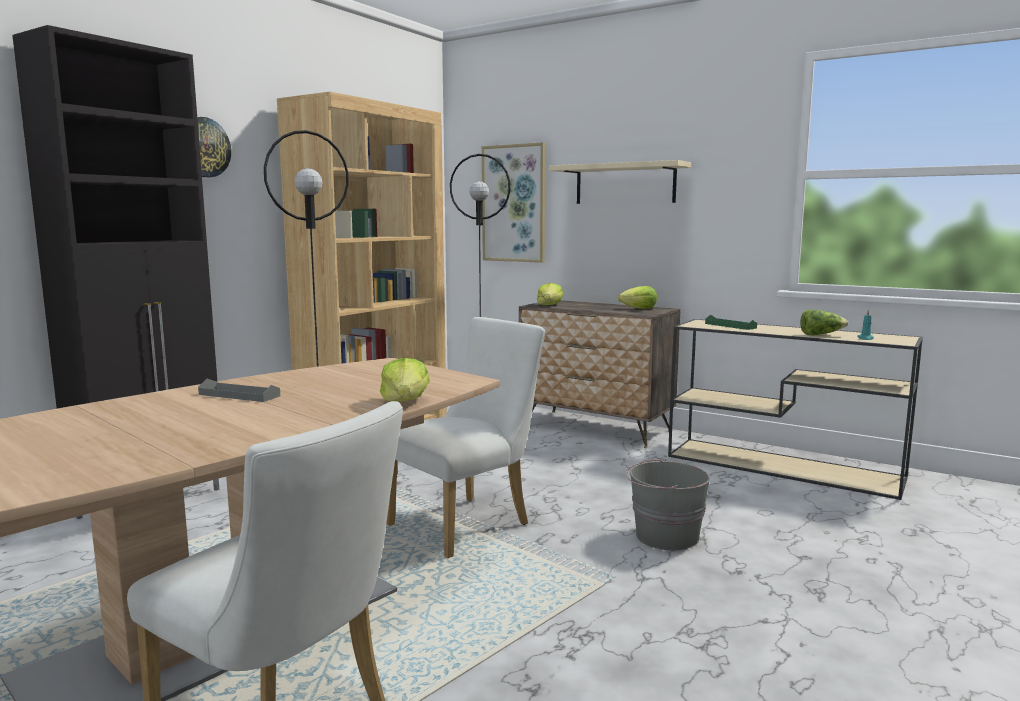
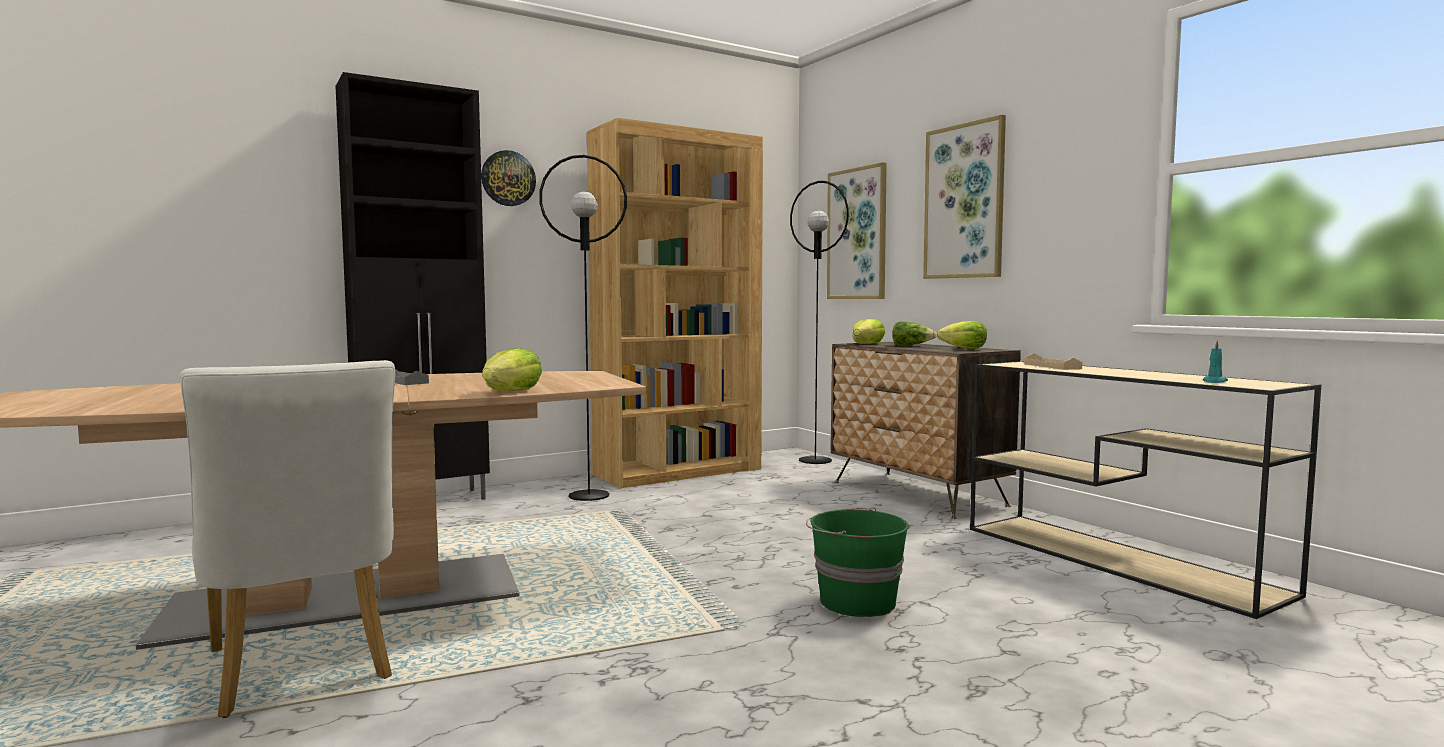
camera: 25 degrees right, 5 degrees down
(467, 523) = (660, 555): white chair -> none
(625, 184) = (964, 201): beige shelf -> picture
(665, 537) = (855, 601): grey bucket -> green bucket
(730, 326) = (1052, 366): green tray -> beige tray
(821, 335) = (1154, 376): lettuce -> lettuce (911, 346)

